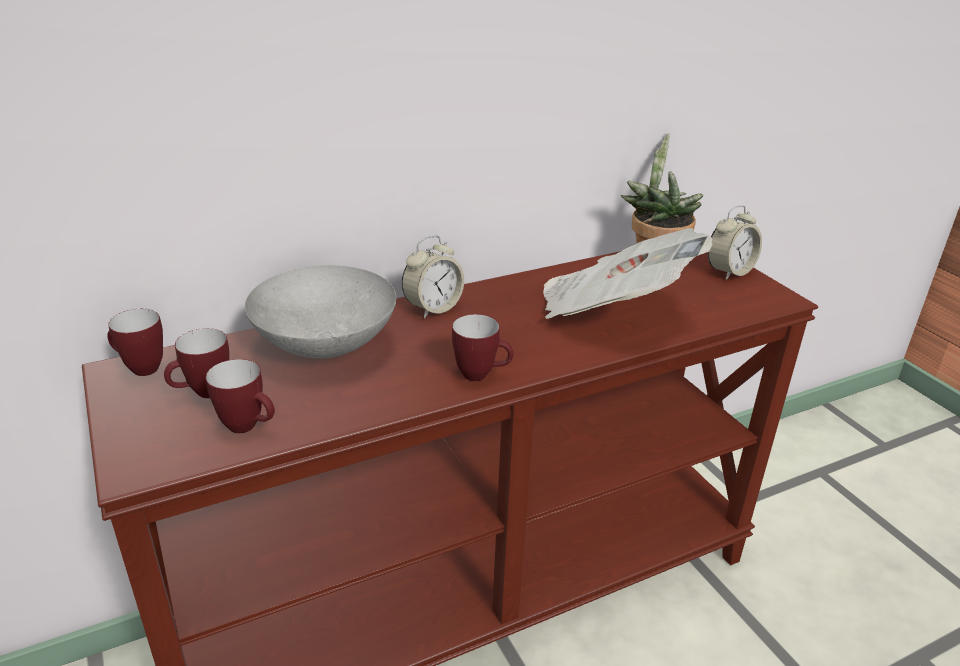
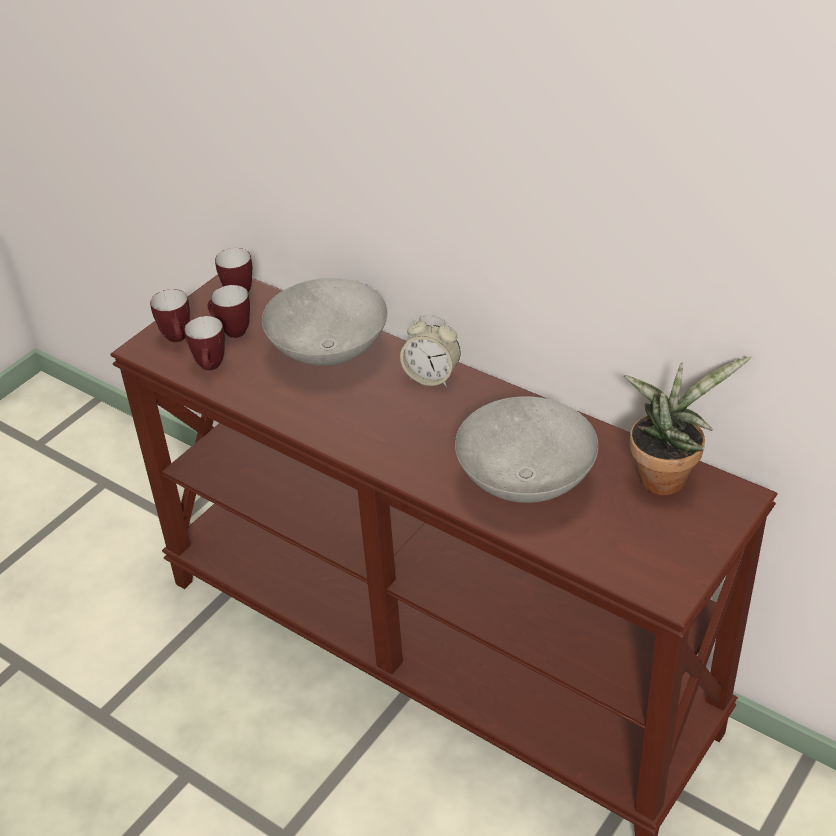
camera: 65 degrees right, 10 degrees up
(481, 375) = (353, 443): mug -> mug (178, 339)
(612, 310) = (525, 480): newspaper -> grey bowl
(729, 271) = (696, 539): alarm clock -> none

